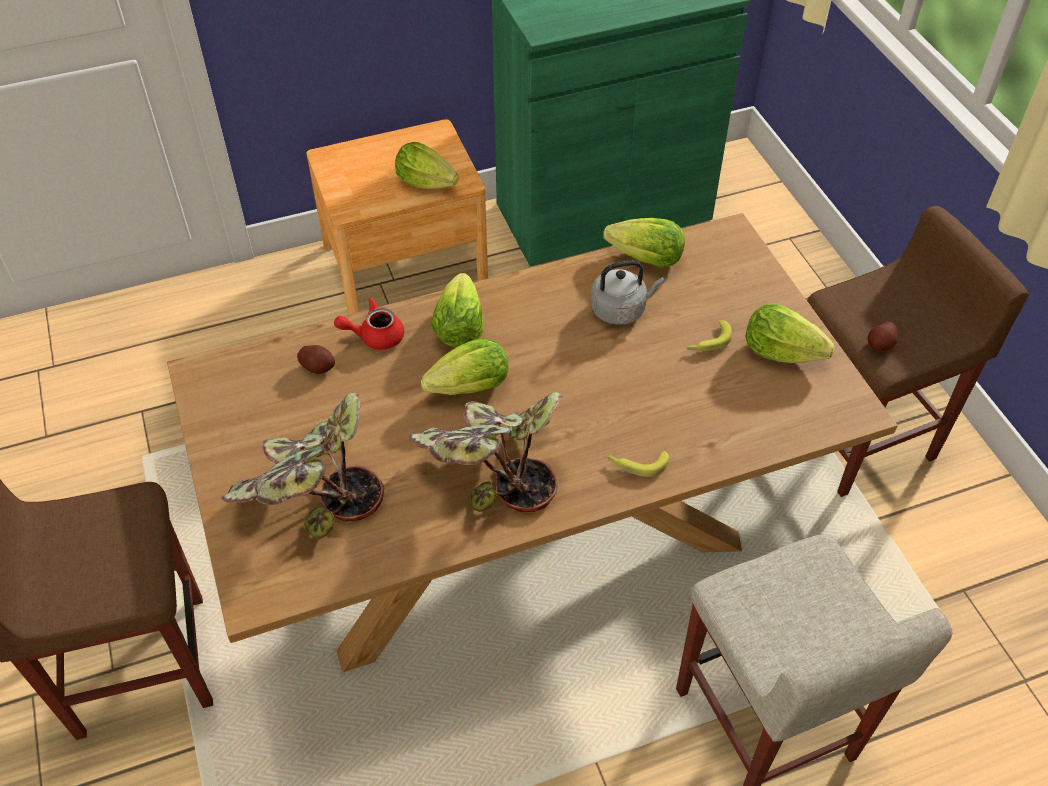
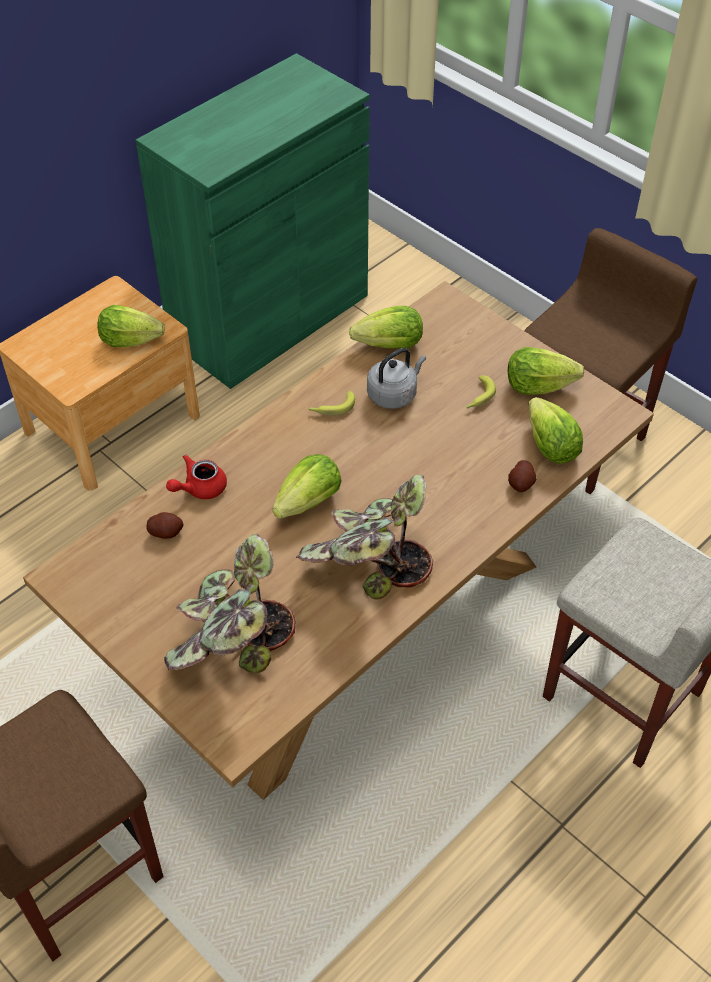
camera: 25 degrees left, 0 degrees up
(459, 328) = (269, 456): lettuce -> lettuce (550, 446)
(637, 464) = (479, 515): banana -> banana (332, 408)
(880, 344) = (597, 355): potato -> potato (521, 483)

